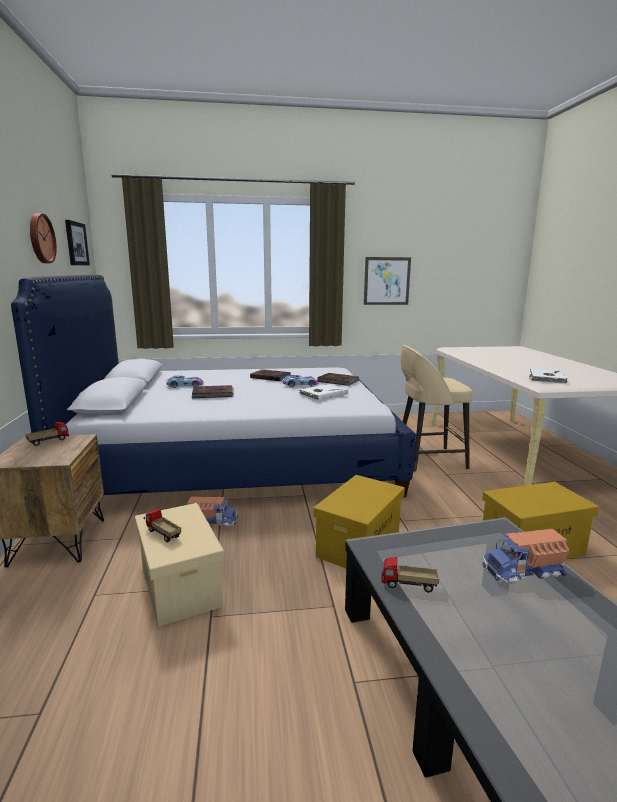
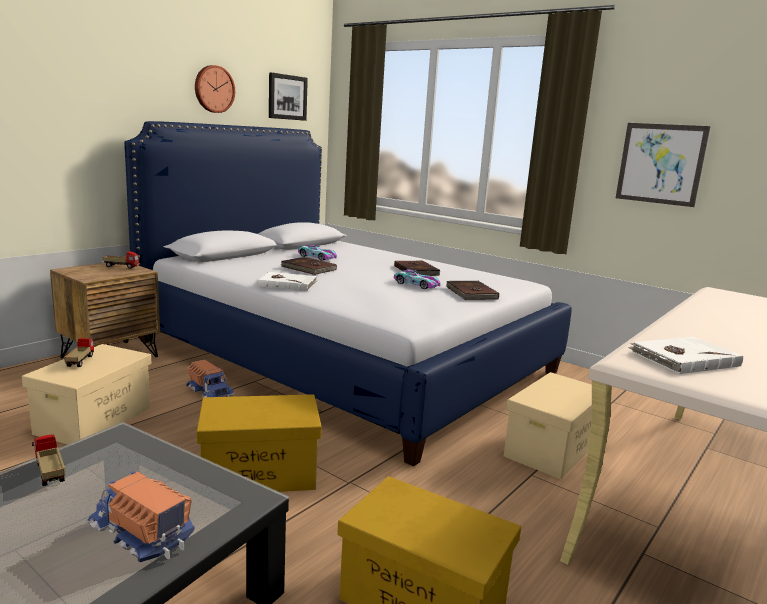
camera: 45 degrees right, 0 degrees up
(323, 394) = (396, 296): white book -> white book (287, 284)
(428, 459) = (551, 449): beige stool -> beige storage box

